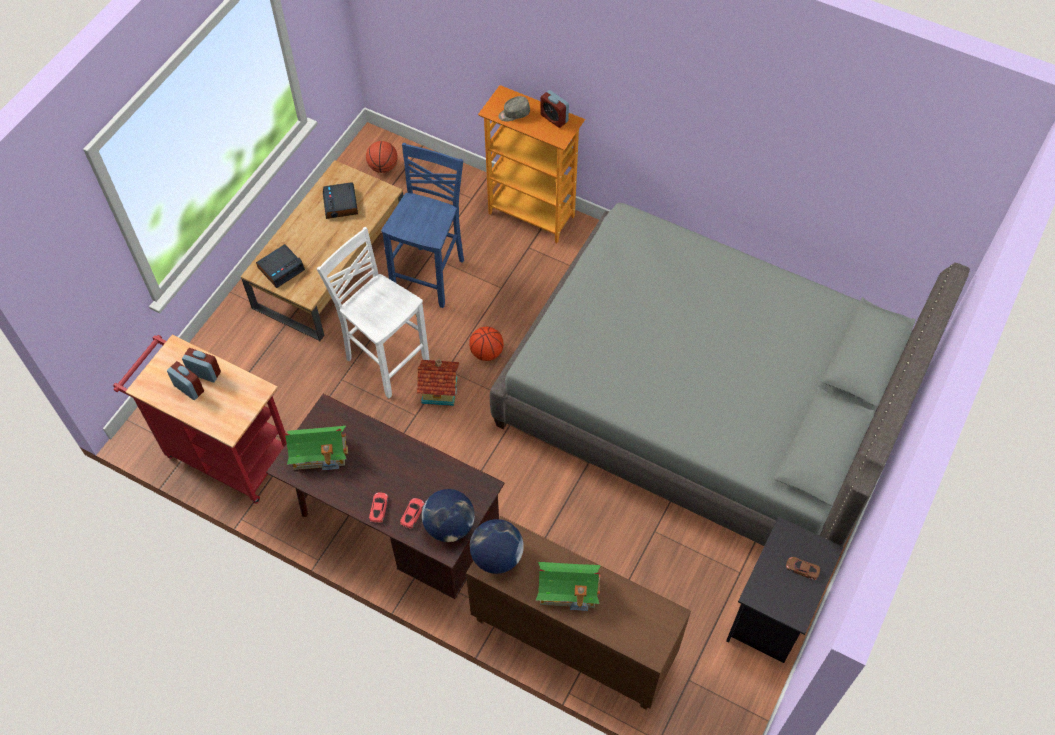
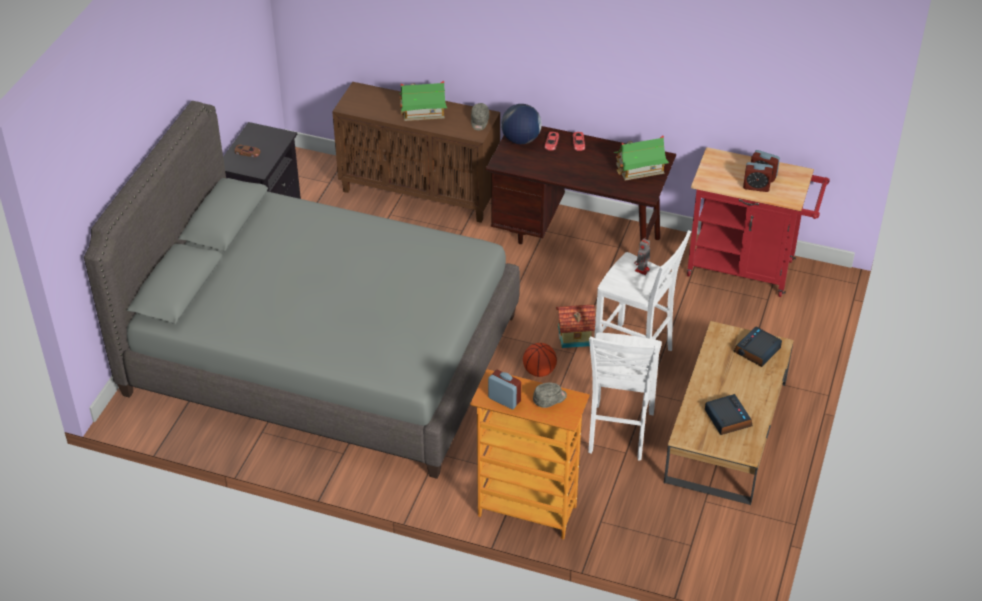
camera: 170 degrees right, 15 degrees down
(369, 315) = (641, 270): none -> toy robot
(383, 167) = (717, 544): basketball -> none
(431, 275) = (618, 434): blue stool -> white stool
(497, 557) = (479, 121): globe -> grey cap

